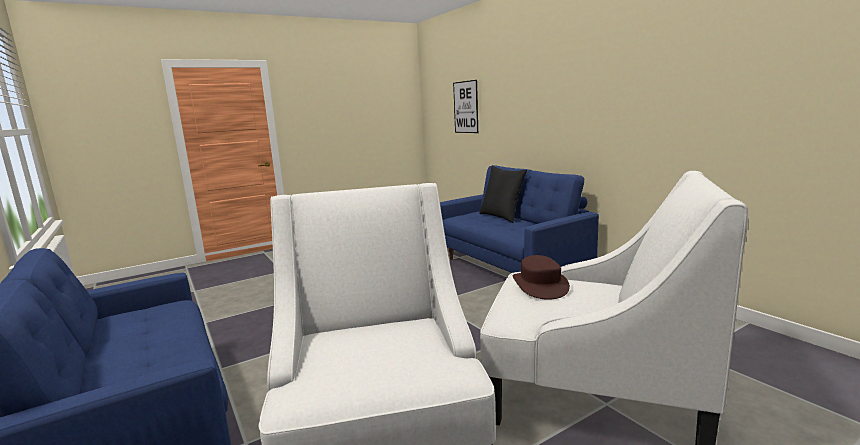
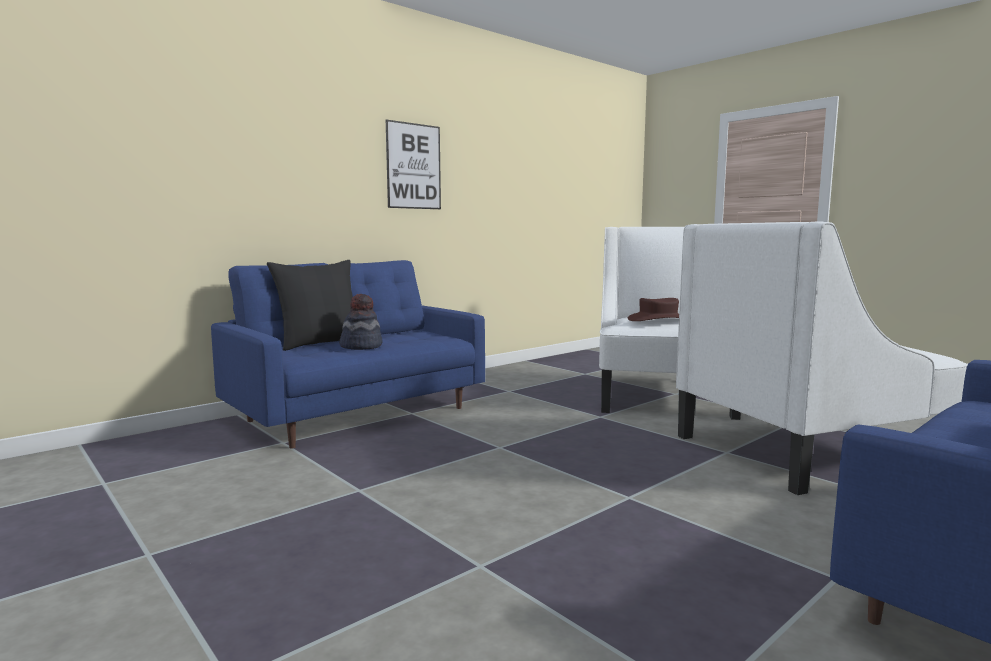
camera: 100 degrees left, 5 degrees down
(466, 107) = (74, 146): picture -> picture (413, 166)
(488, 223) = (361, 346): none -> hat

